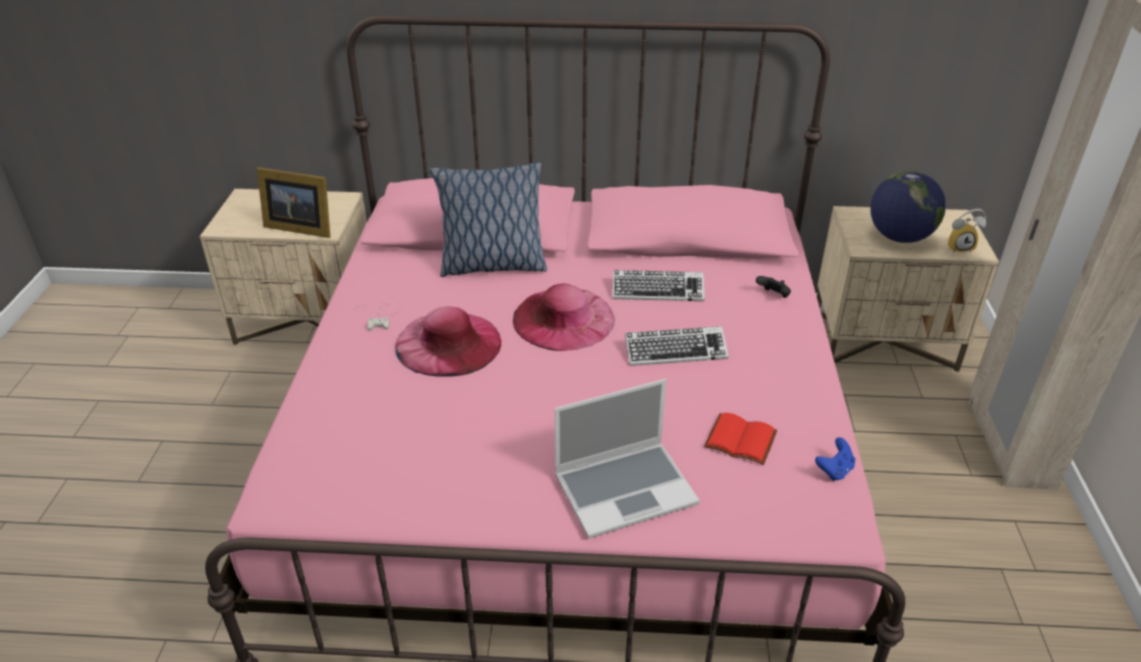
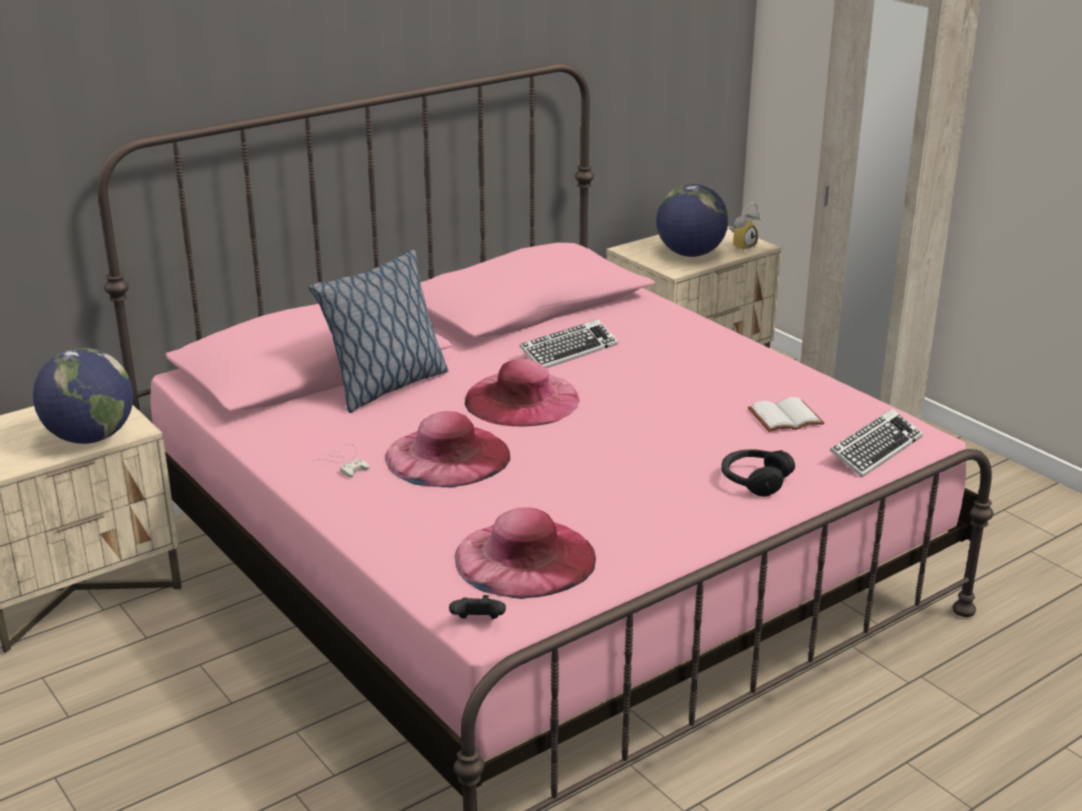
camera: 40 degrees left, 10 degrees down
(299, 227) = (90, 438): picture frame -> globe
(372, 460) = (525, 557): none -> pink hat
(626, 489) = (754, 480): laptop -> black headphones
(675, 351) = (650, 384): keyboard -> keyboard (875, 449)
(739, 441) = (785, 419): red book -> white book
(773, 296) = (665, 321): black game controller -> black game controller (478, 622)
(834, 470) = (870, 407): blue game controller -> none

